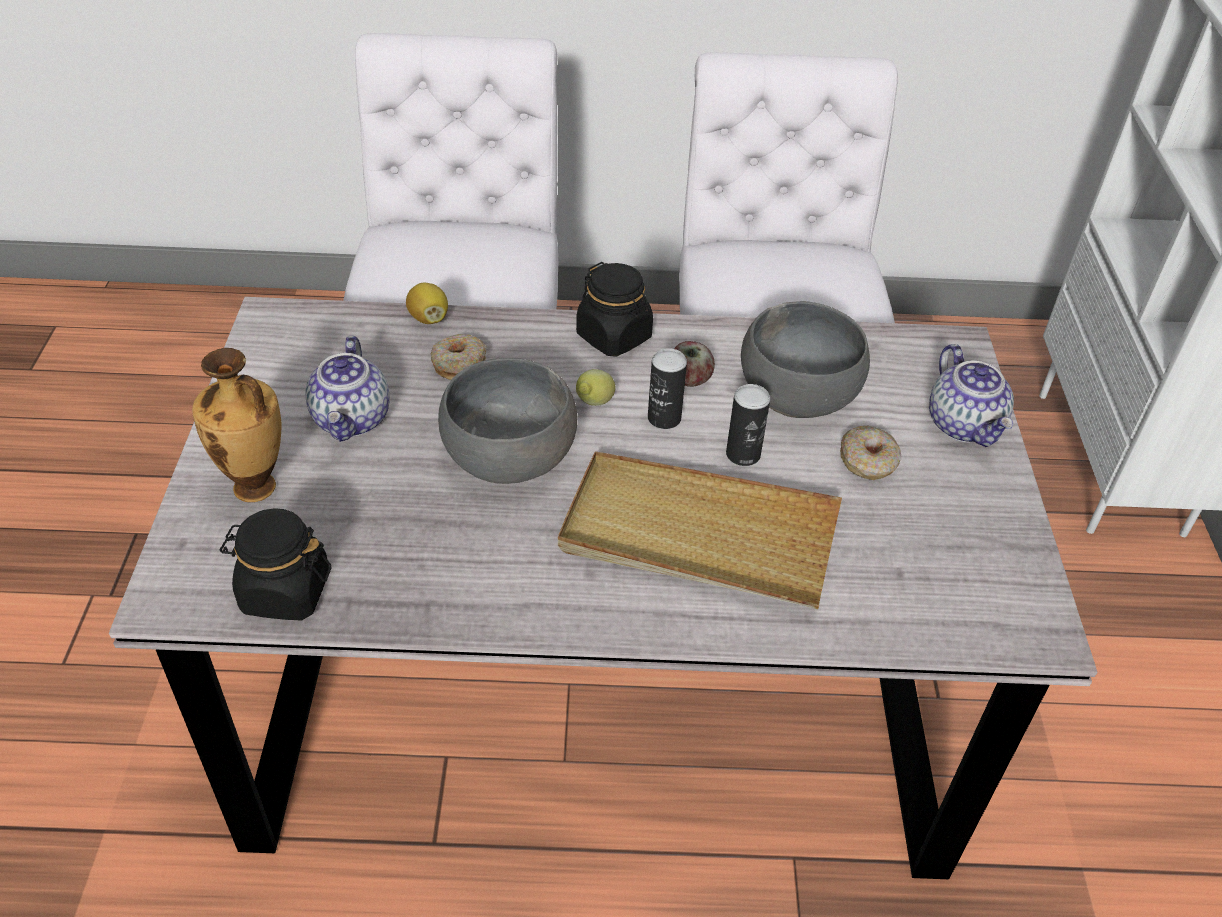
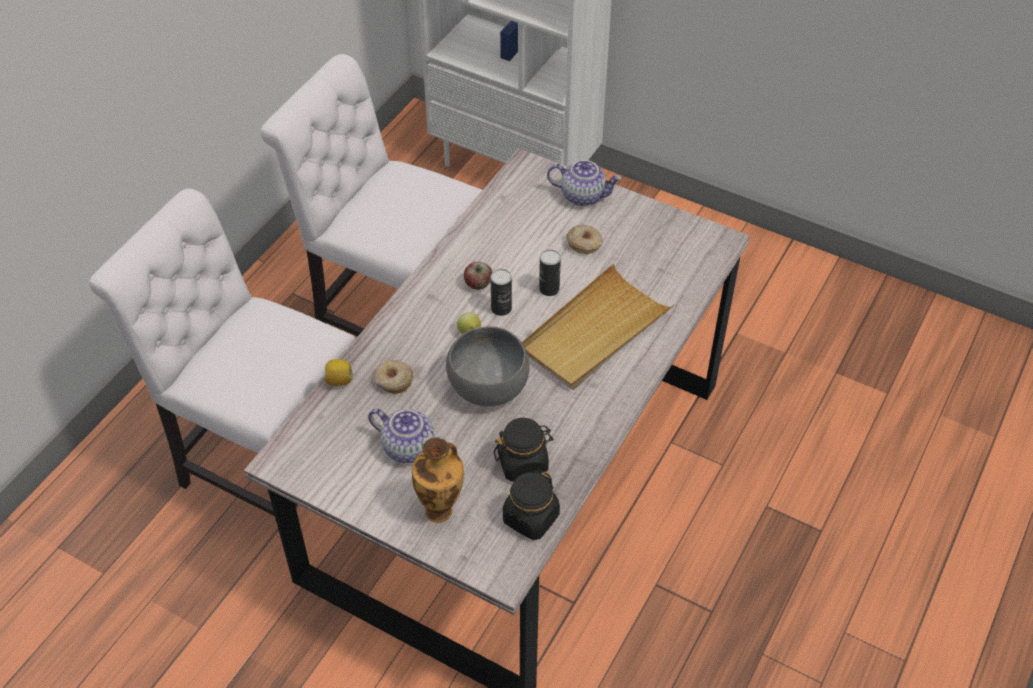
camera: 60 degrees left, 5 degrees up
(614, 336) = (419, 301): black jar -> black jar (523, 463)
(797, 394) = (519, 246): grey bowl -> none

